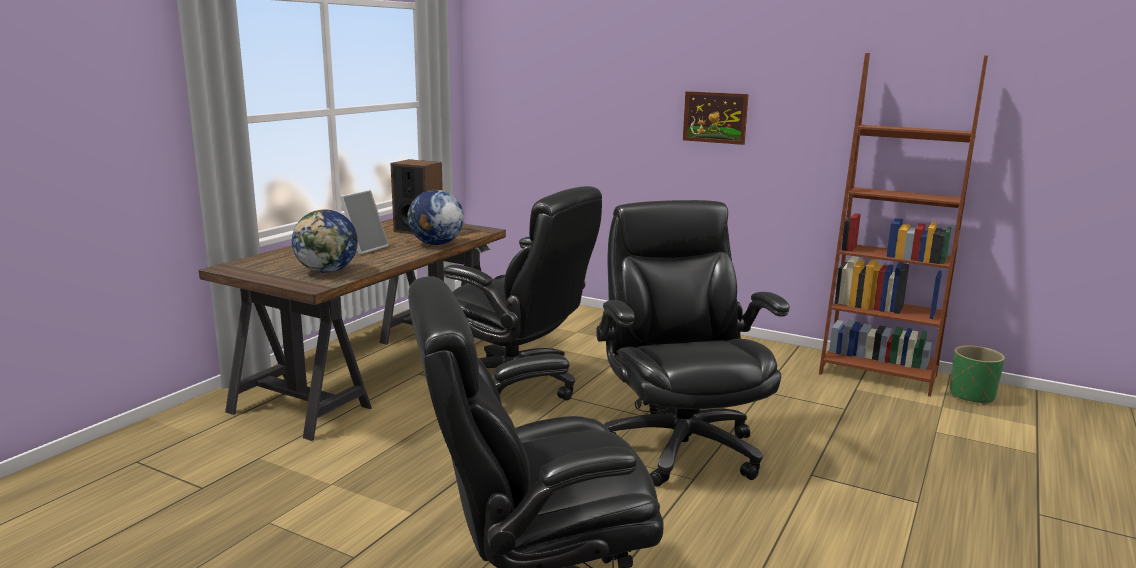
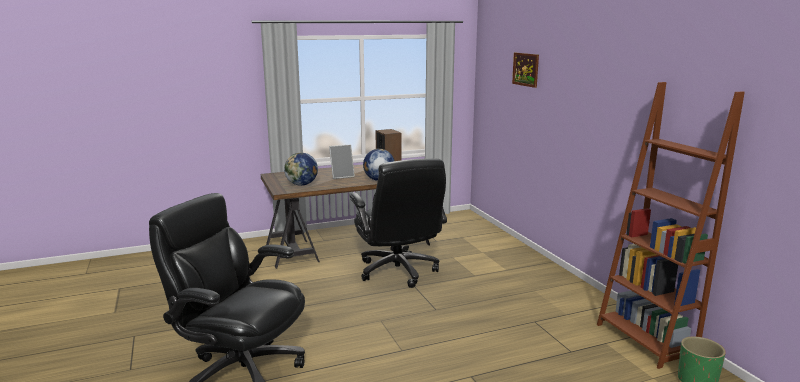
camera: 40 degrees right, 0 degrees up
(681, 446) = (426, 332): black office chair -> none
(715, 117) = (582, 120): picture -> picture (525, 69)

